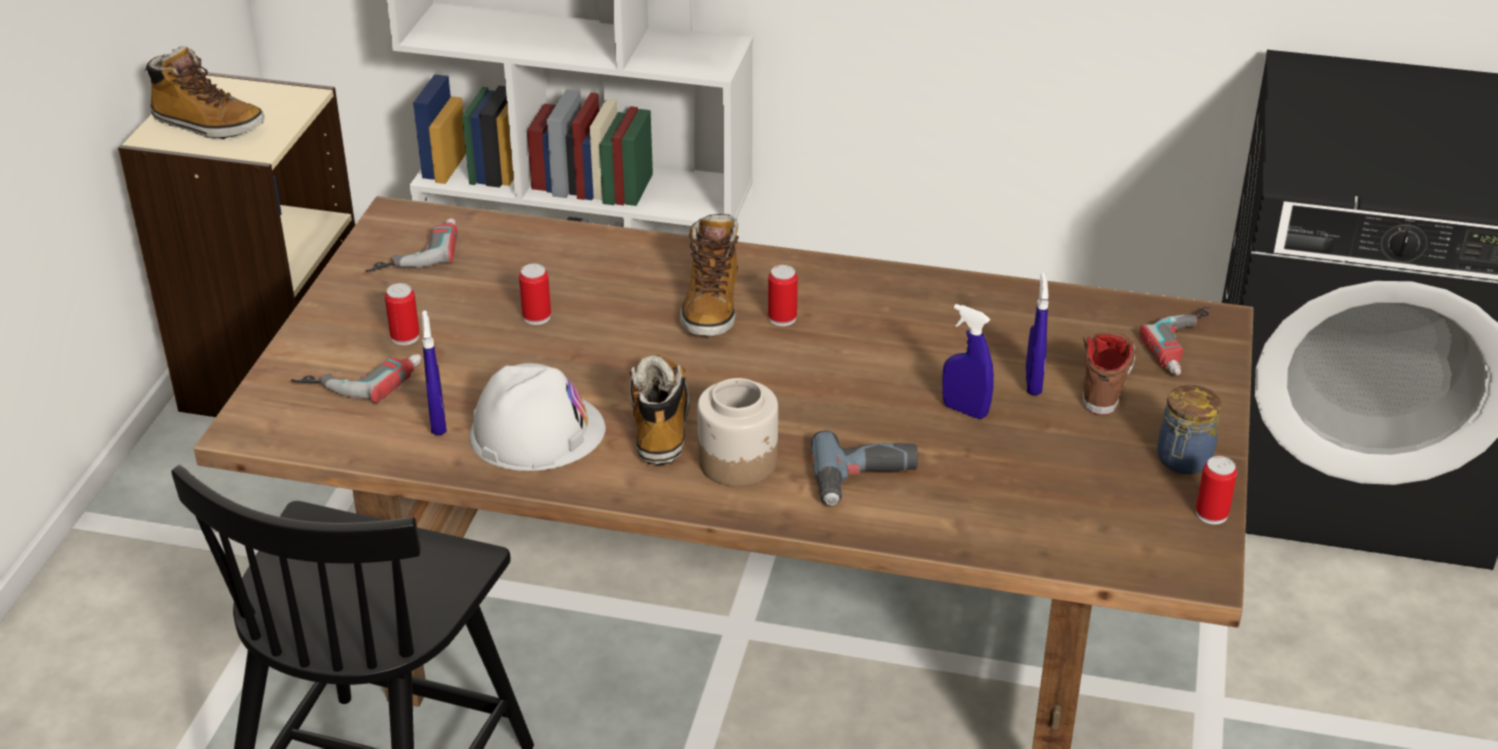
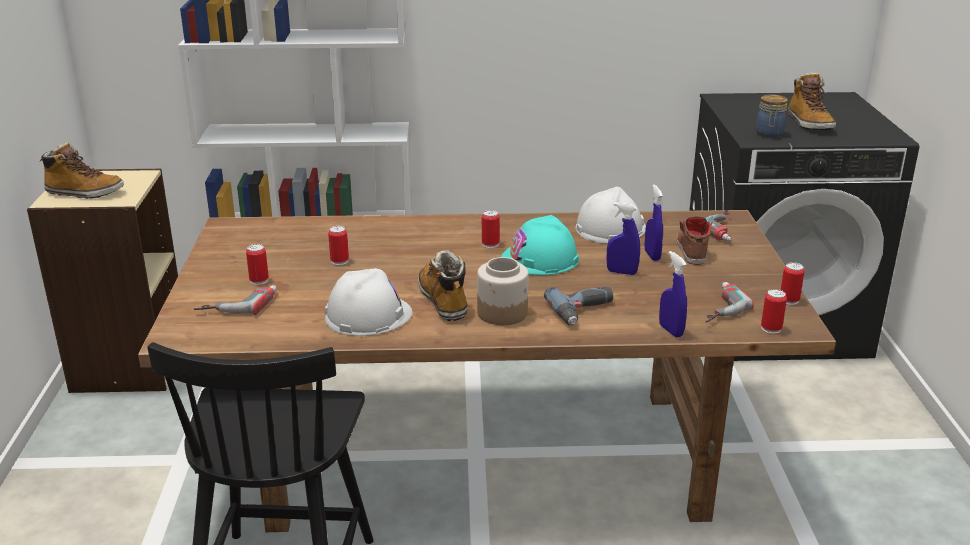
camera: 15 degrees left, 10 degrees down
(414, 252) = (245, 240): power drill -> power drill (716, 307)
(438, 422) = (301, 319): blue spray bottle -> blue spray bottle (671, 330)
(711, 306) = (445, 244): boot -> boot (809, 123)
(846, 362) = (540, 259): none -> turquoise hard hat
(993, 313) = (610, 228): none -> white hard hat
(1148, 566) = (771, 328): none -> can
(1183, 461) = (757, 279): jar -> jar (769, 134)

